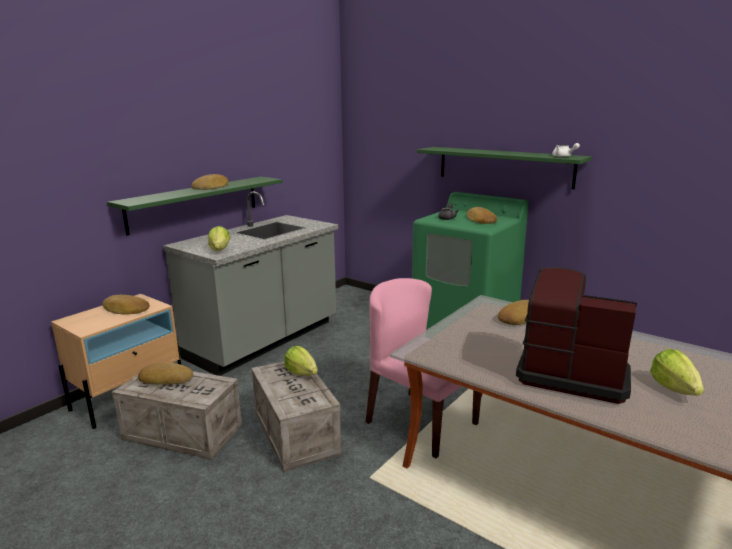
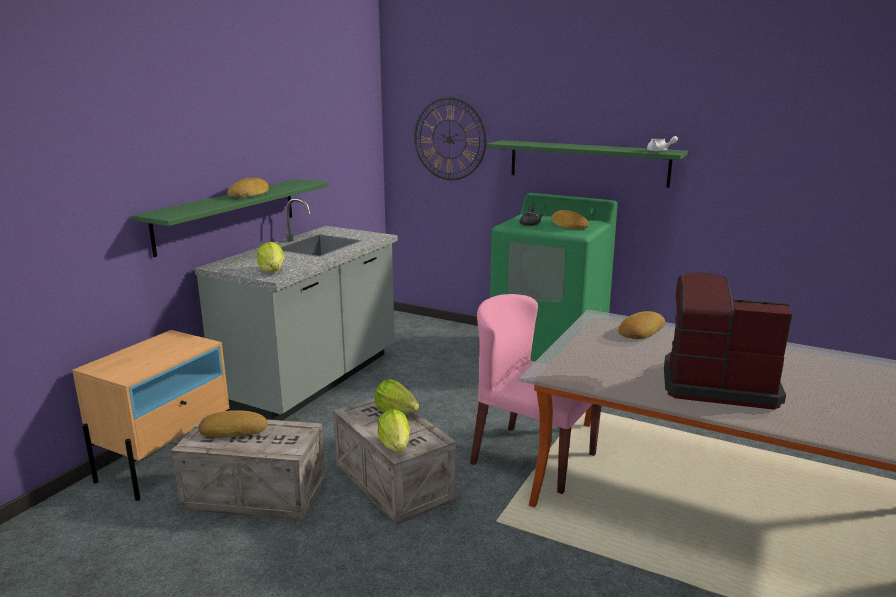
camera: 10 degrees left, 0 degrees up
(125, 309) = (164, 350): bread -> none
(392, 146) = (449, 139): none -> wall clock
(674, 388) = (820, 391): lettuce -> lettuce (395, 446)

